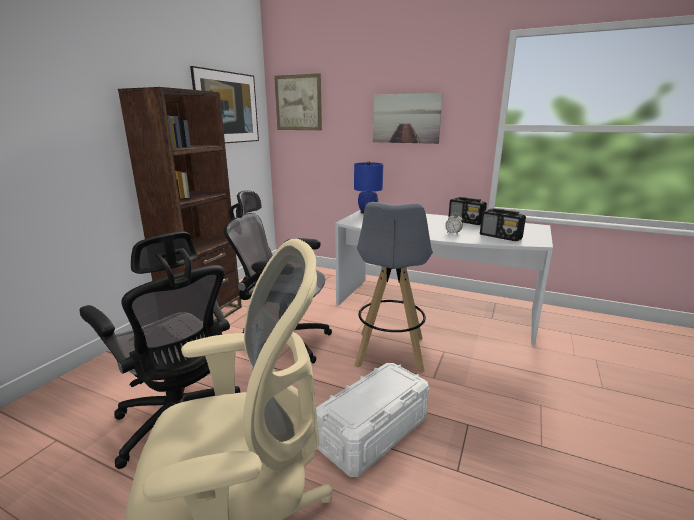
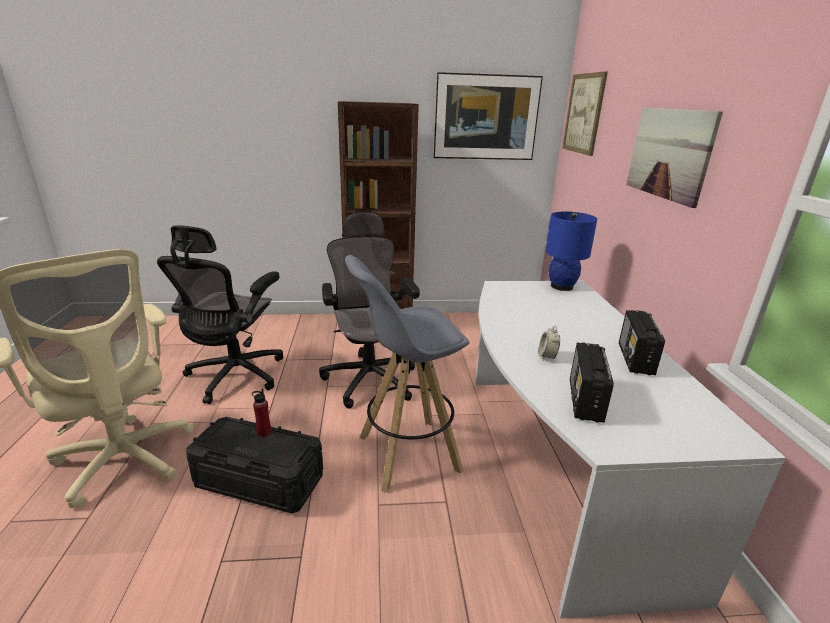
camera: 60 degrees right, 5 degrees up
(364, 385) = (264, 432): none -> red bottle
(372, 432) = (259, 480): white storage box -> black storage box

